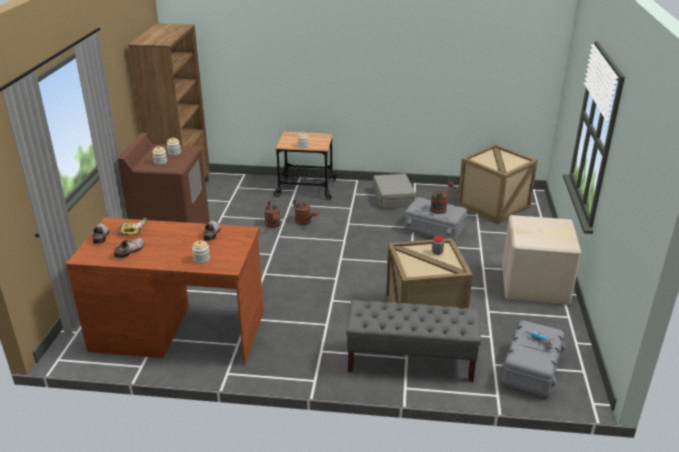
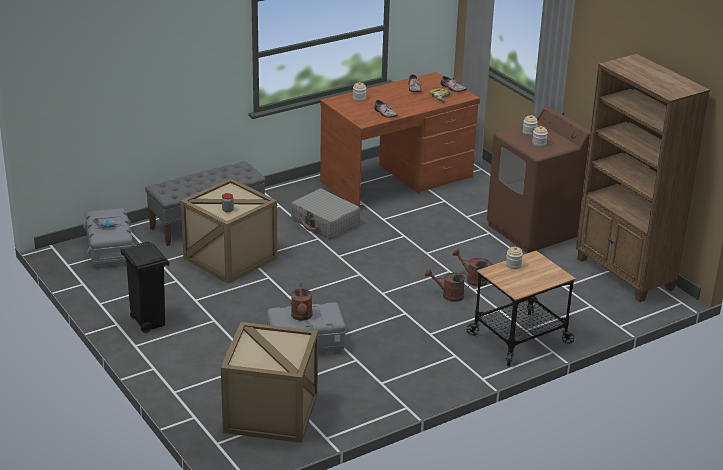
camera: 140 degrees right, 0 degrees up
(393, 198) = (403, 370): grey suitcase -> grey suitcase (325, 222)
(535, 285) = (148, 322): cardboard box -> black trash can

